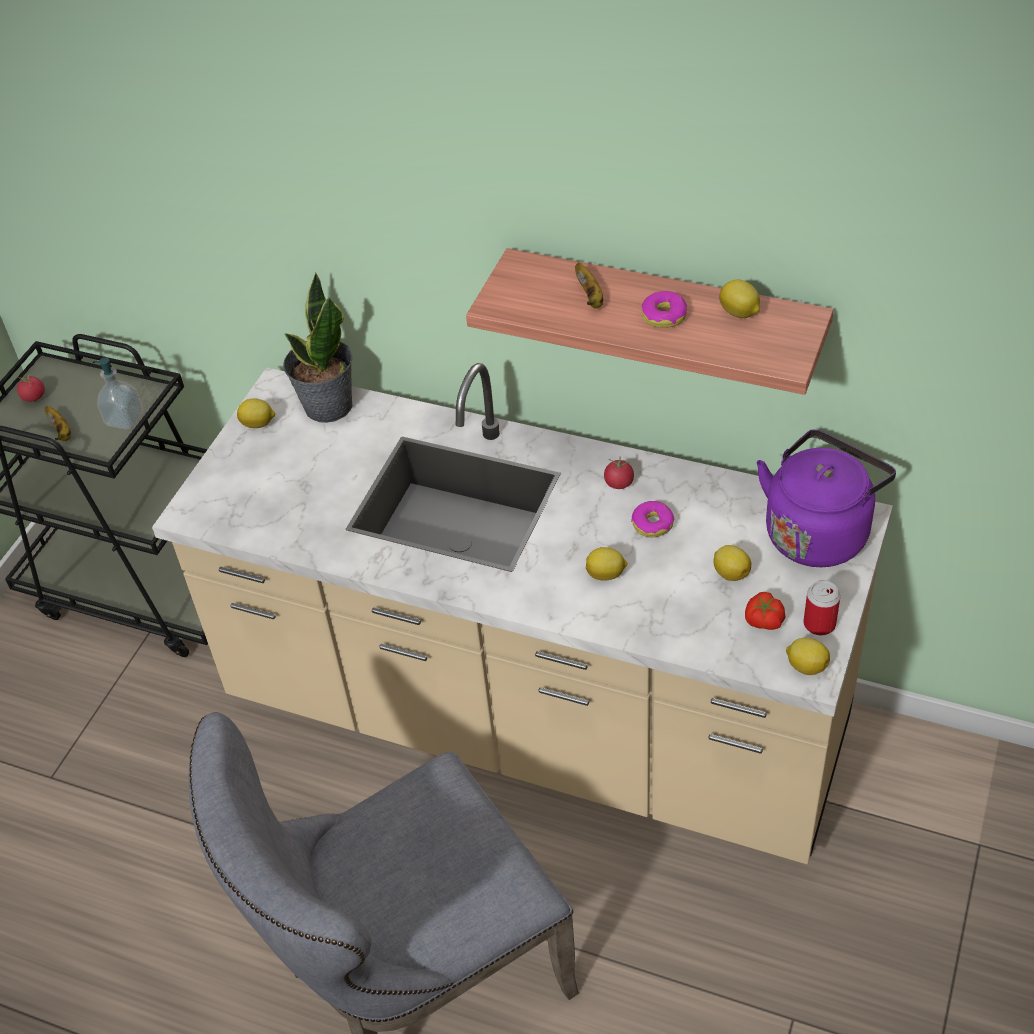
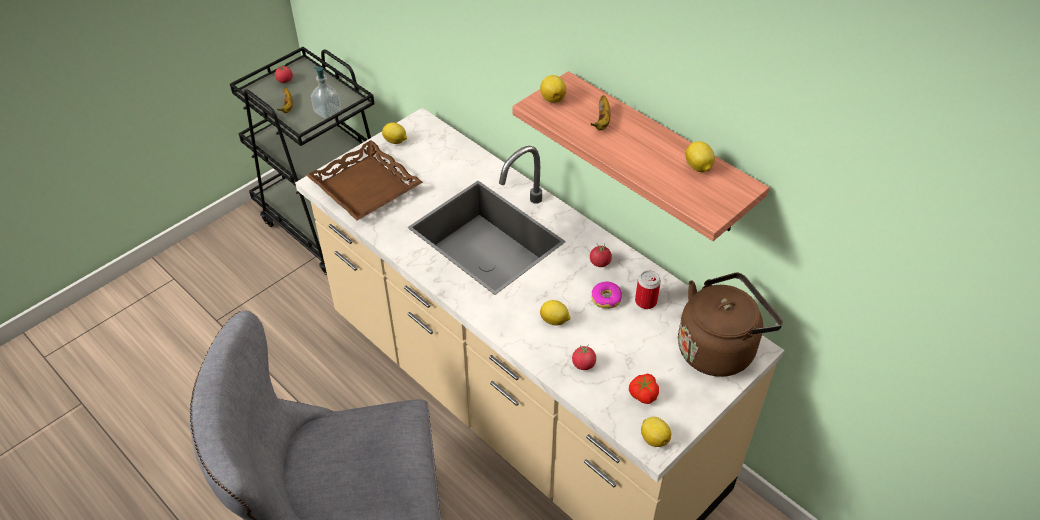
camera: 20 degrees right, 0 degrees up
(254, 499) = (364, 187): none -> brown tray
(327, 406) = (444, 145): potted plant -> none
(664, 315) = (644, 151): donut -> none
(672, 613) = (583, 364): none -> tomato
(730, 573) = (639, 352): lemon -> lemon (552, 98)
(819, 532) = (719, 348): purple kettle -> brown kettle
(819, 624) = (681, 413): can -> can (646, 301)

